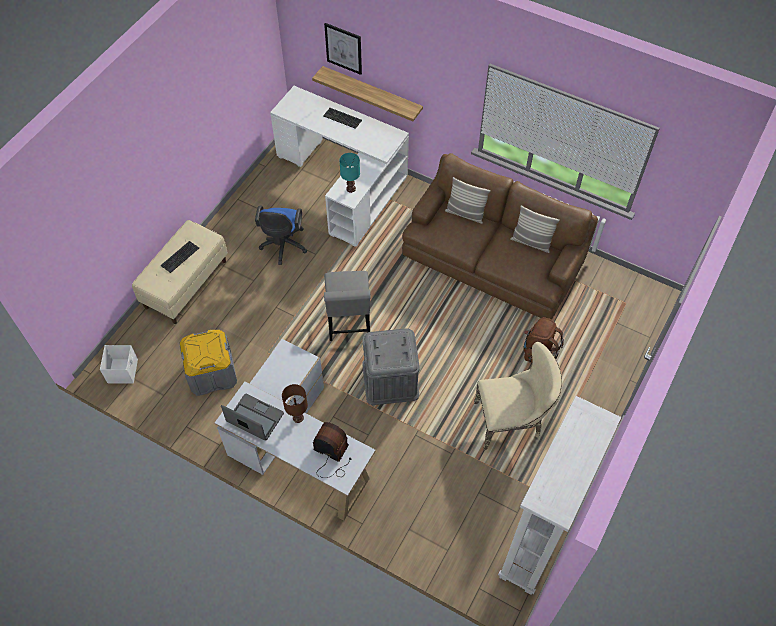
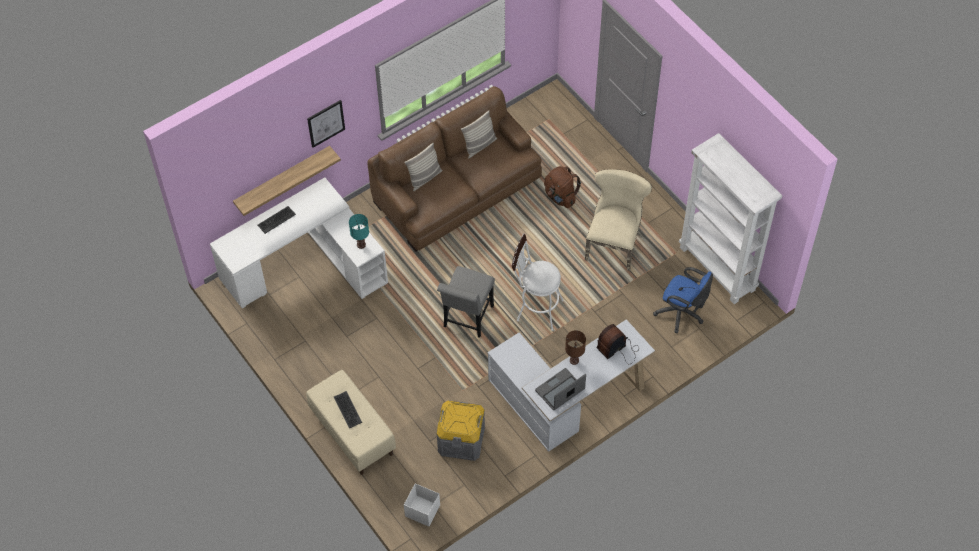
camera: 65 degrees left, 0 degrees up
(283, 247) = (354, 340): blue office chair -> blue office chair (681, 313)
(343, 48) = (251, 167): picture -> picture (326, 123)
(349, 325) = (467, 319): grey chair -> grey chair turned 90 degrees clockwise
(390, 379) = (535, 309): grey storage box -> white stool

